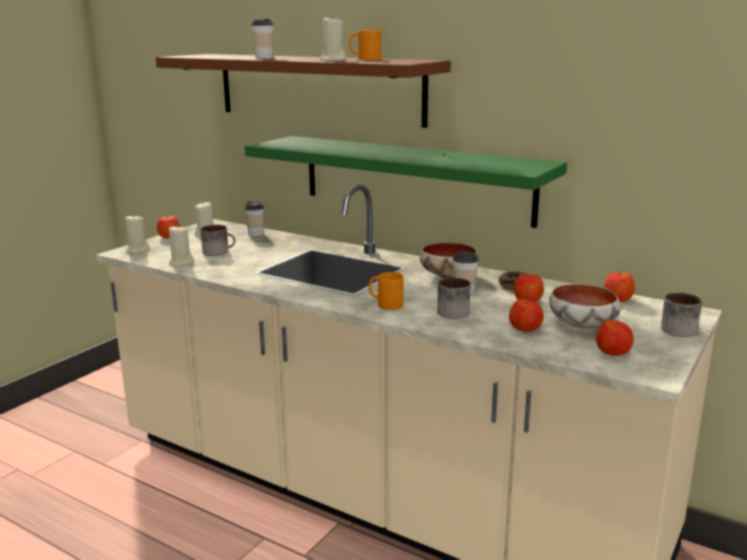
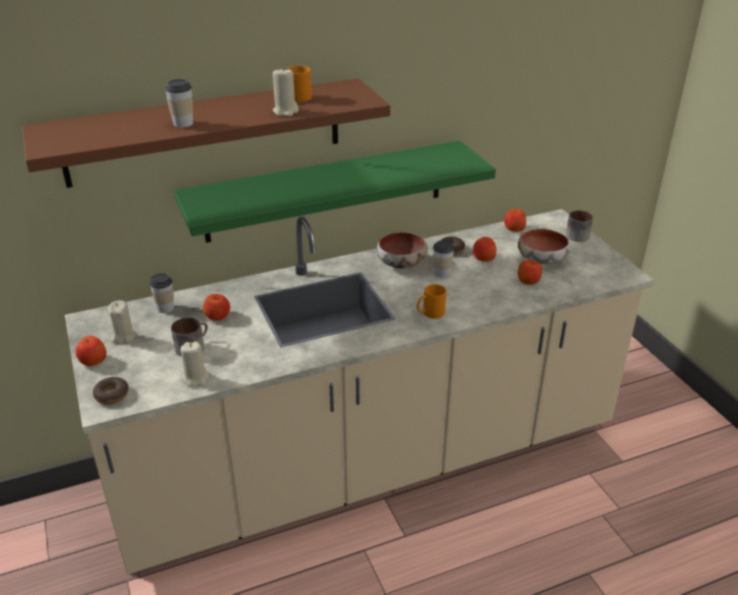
camera: 55 degrees left, 15 degrees up
(137, 250) = (111, 395): beige candle -> donut
(452, 311) = (471, 292): mug -> none
(613, 352) = (589, 271): apple -> apple (218, 316)

